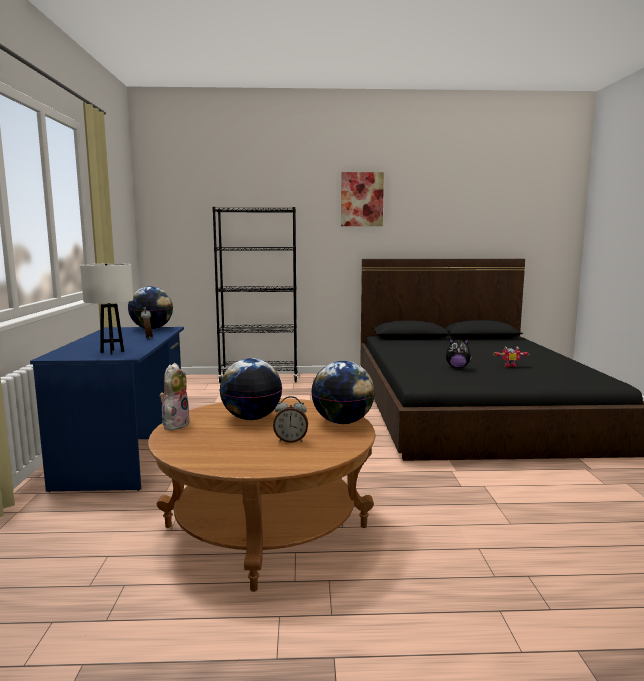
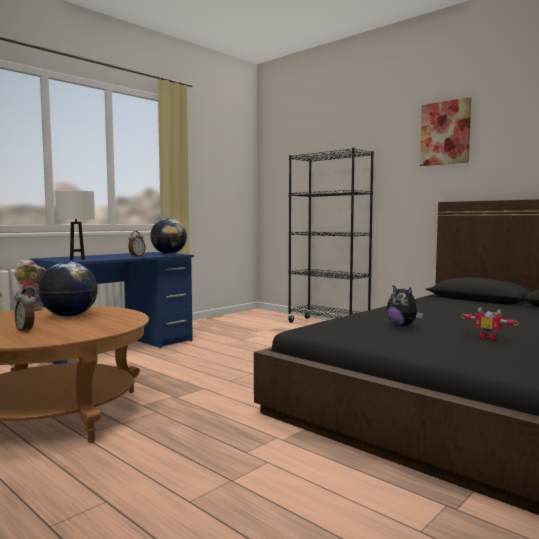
camera: 45 degrees right, 5 degrees down
(342, 422) = (97, 330): globe -> none

